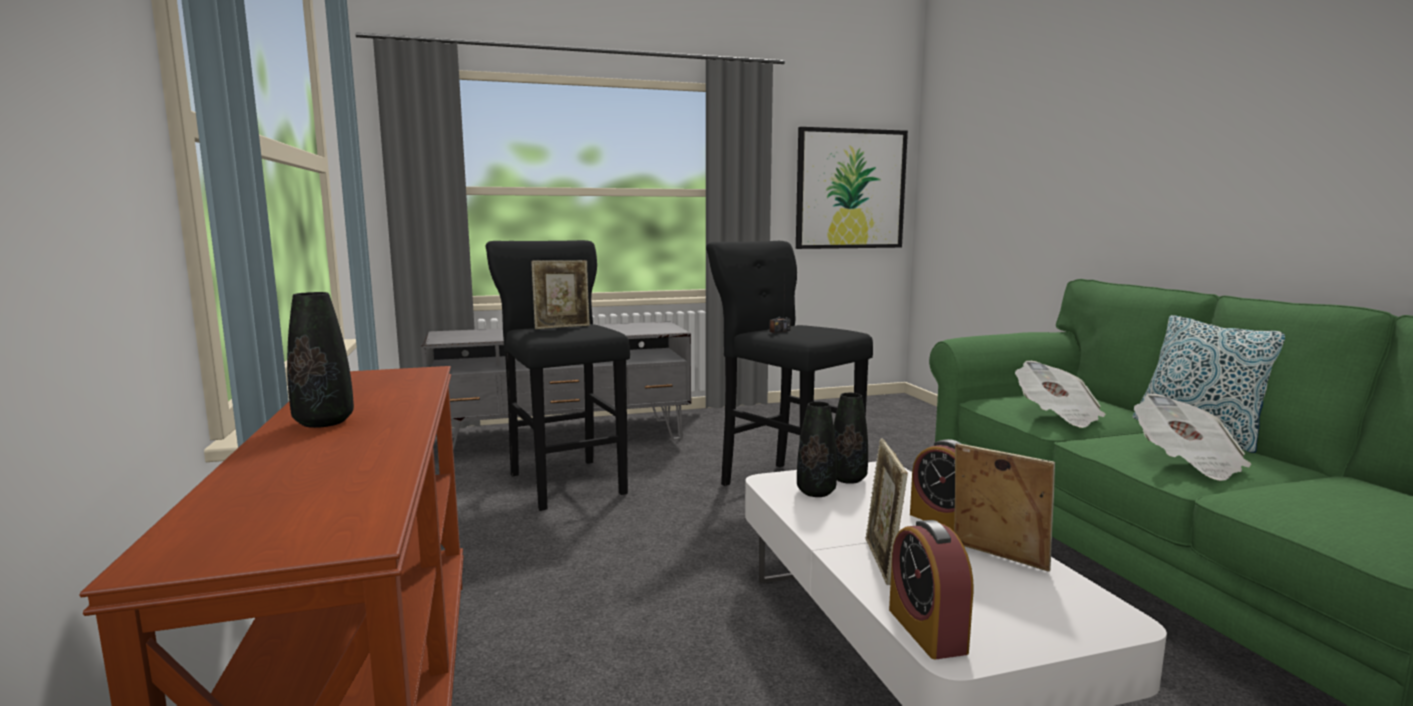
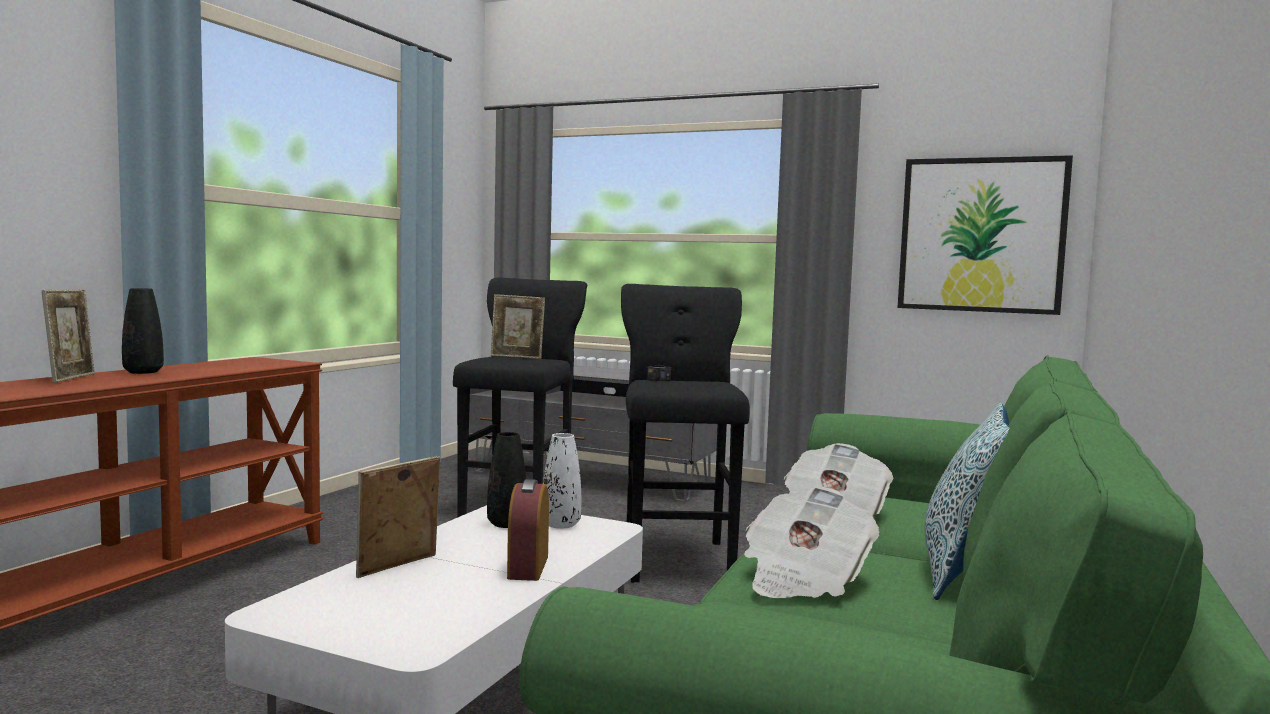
camera: 40 degrees right, 5 degrees down
(848, 479) = (561, 524): black vase -> white vase
(926, 630) = (293, 601): alarm clock -> none
(997, 558) = (477, 595): picture frame -> picture frame (71, 378)

